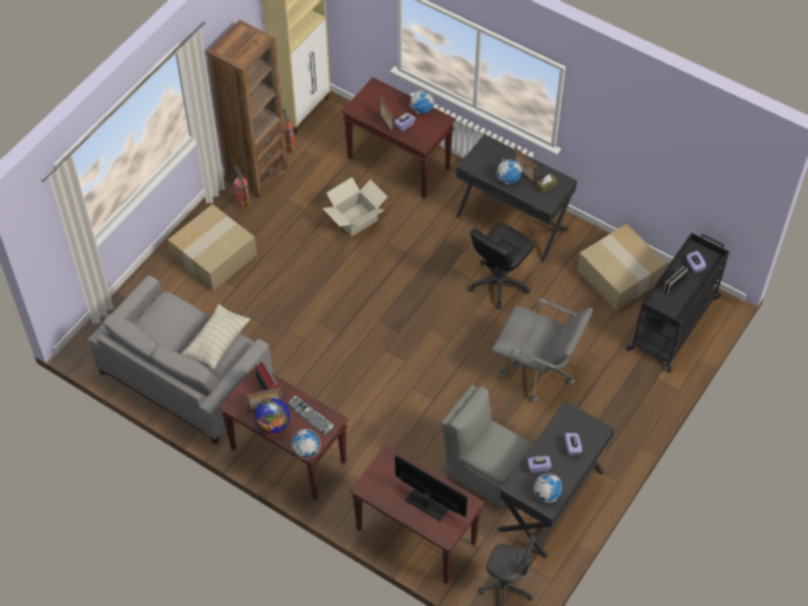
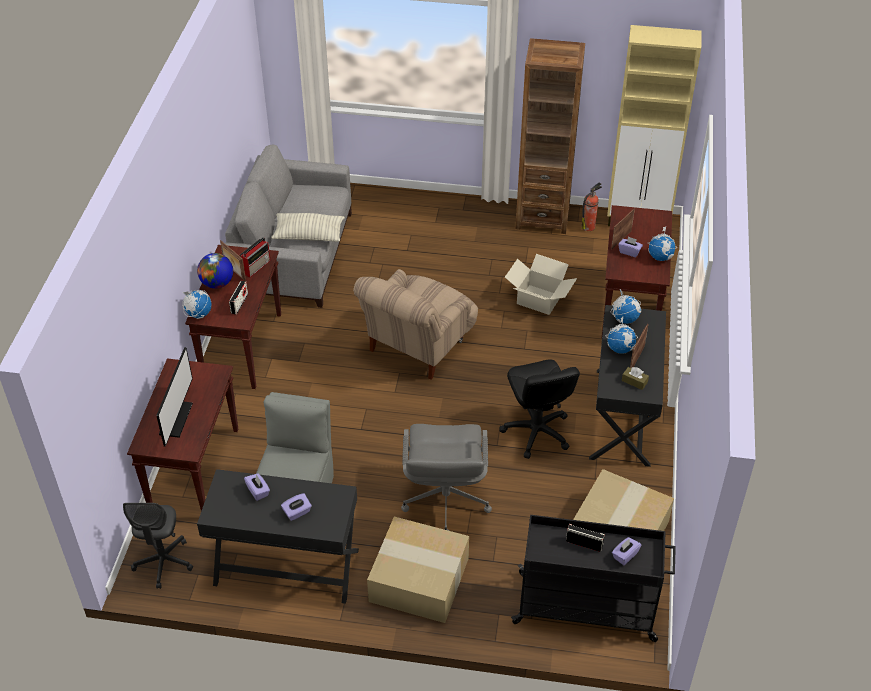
camera: 65 degrees right, 10 degrees down
(214, 254) = (433, 224): cardboard box -> cardboard box (420, 579)
(243, 203) = (502, 221): fire extinguisher -> none
(310, 415) = (239, 303): keyboard -> radio
(361, 325) = (417, 346): none -> beige armchair
(499, 283) = (536, 432): black office chair -> black office chair turned 120 degrees counterclockwise
(547, 494) = (227, 509): globe -> globe (624, 319)

